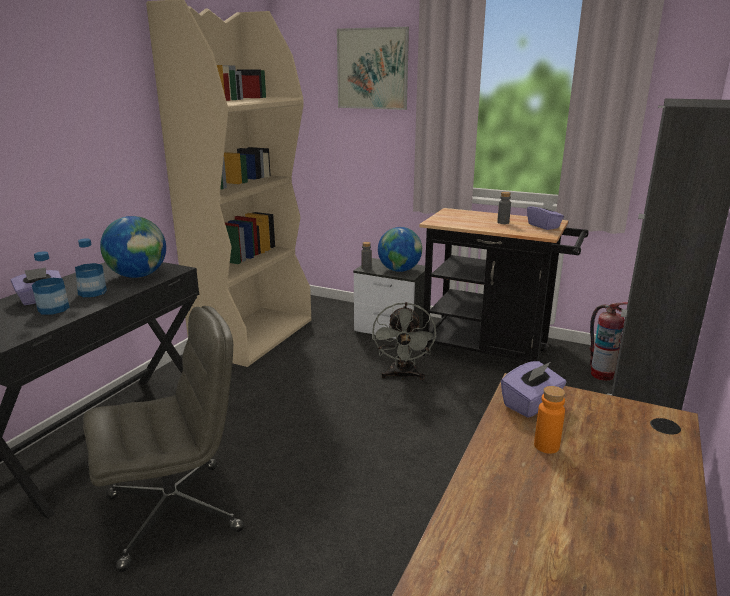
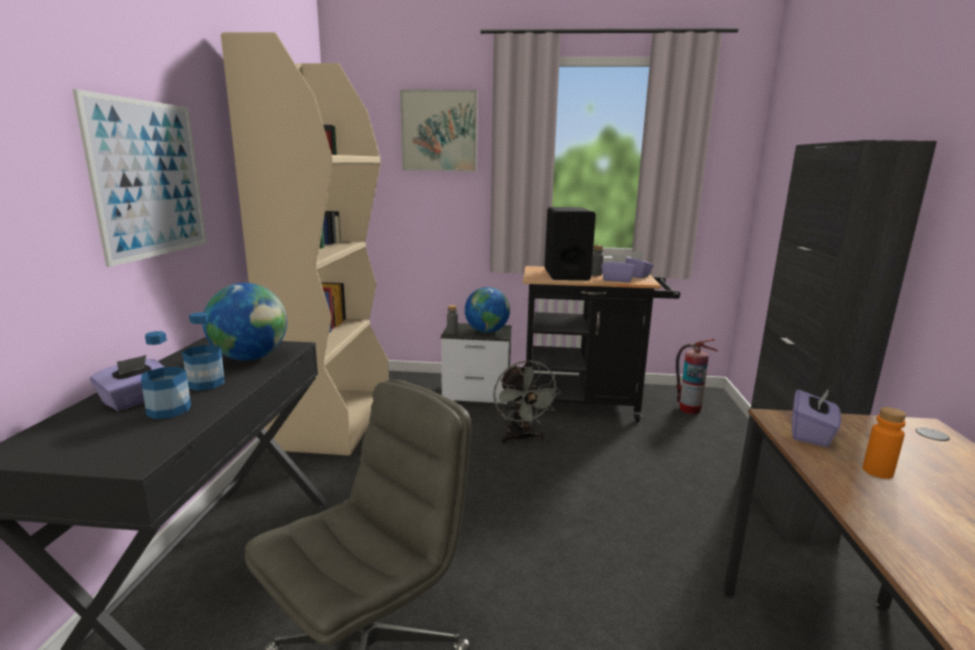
camera: 20 degrees left, 5 degrees down
(74, 131) = (149, 179): none -> picture
(471, 220) = (566, 274): none -> black speaker
(517, 230) = (617, 280): none -> purple tissue box

